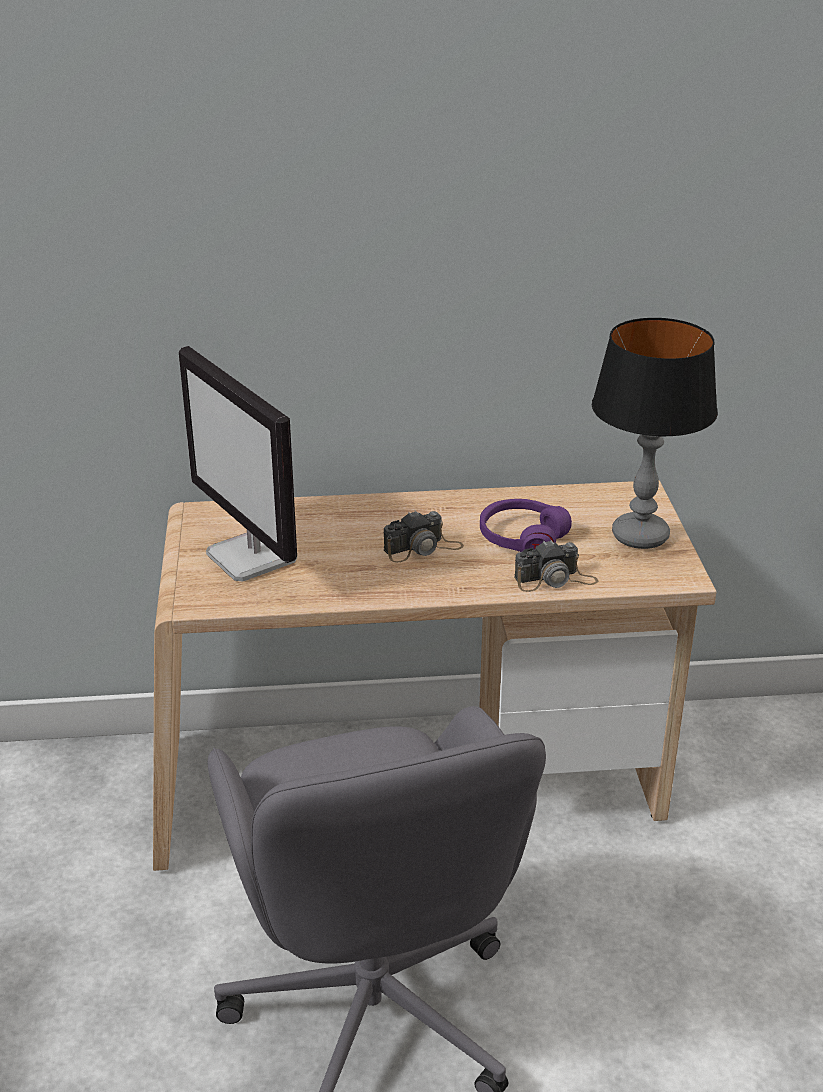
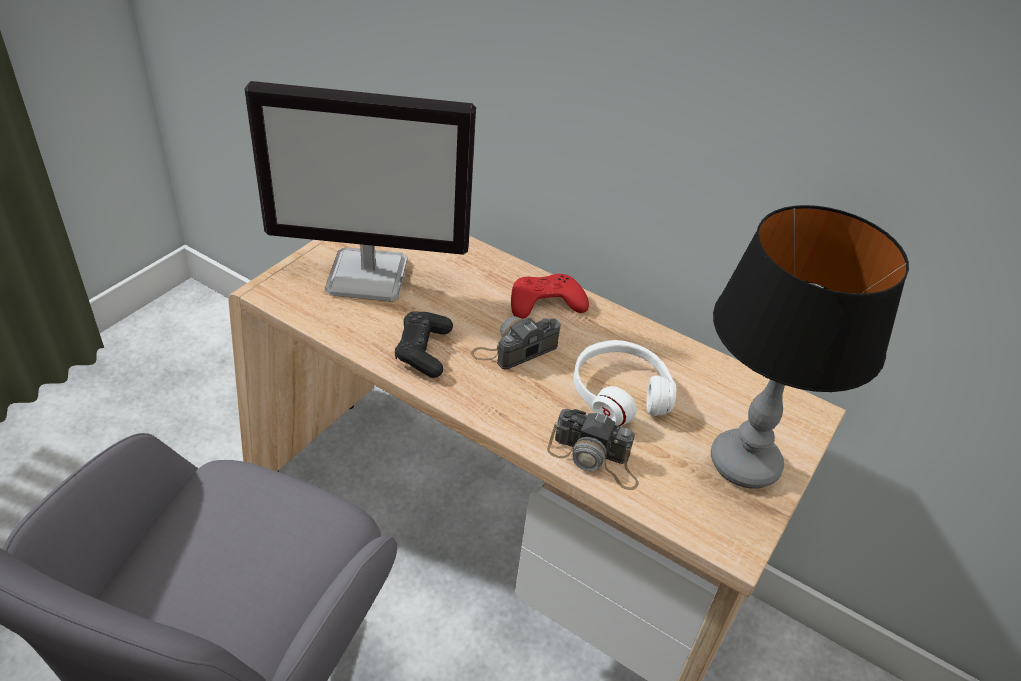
camera: 35 degrees right, 10 degrees up
(253, 557) = (369, 276): monitor -> monitor turned 90 degrees counterclockwise
(363, 581) = (423, 351): none -> black game controller
(403, 512) = (545, 302): none -> red game controller
(423, 548) = (515, 349): camera -> camera turned 135 degrees clockwise
(522, 537) = (619, 392): purple headphones -> white headphones

